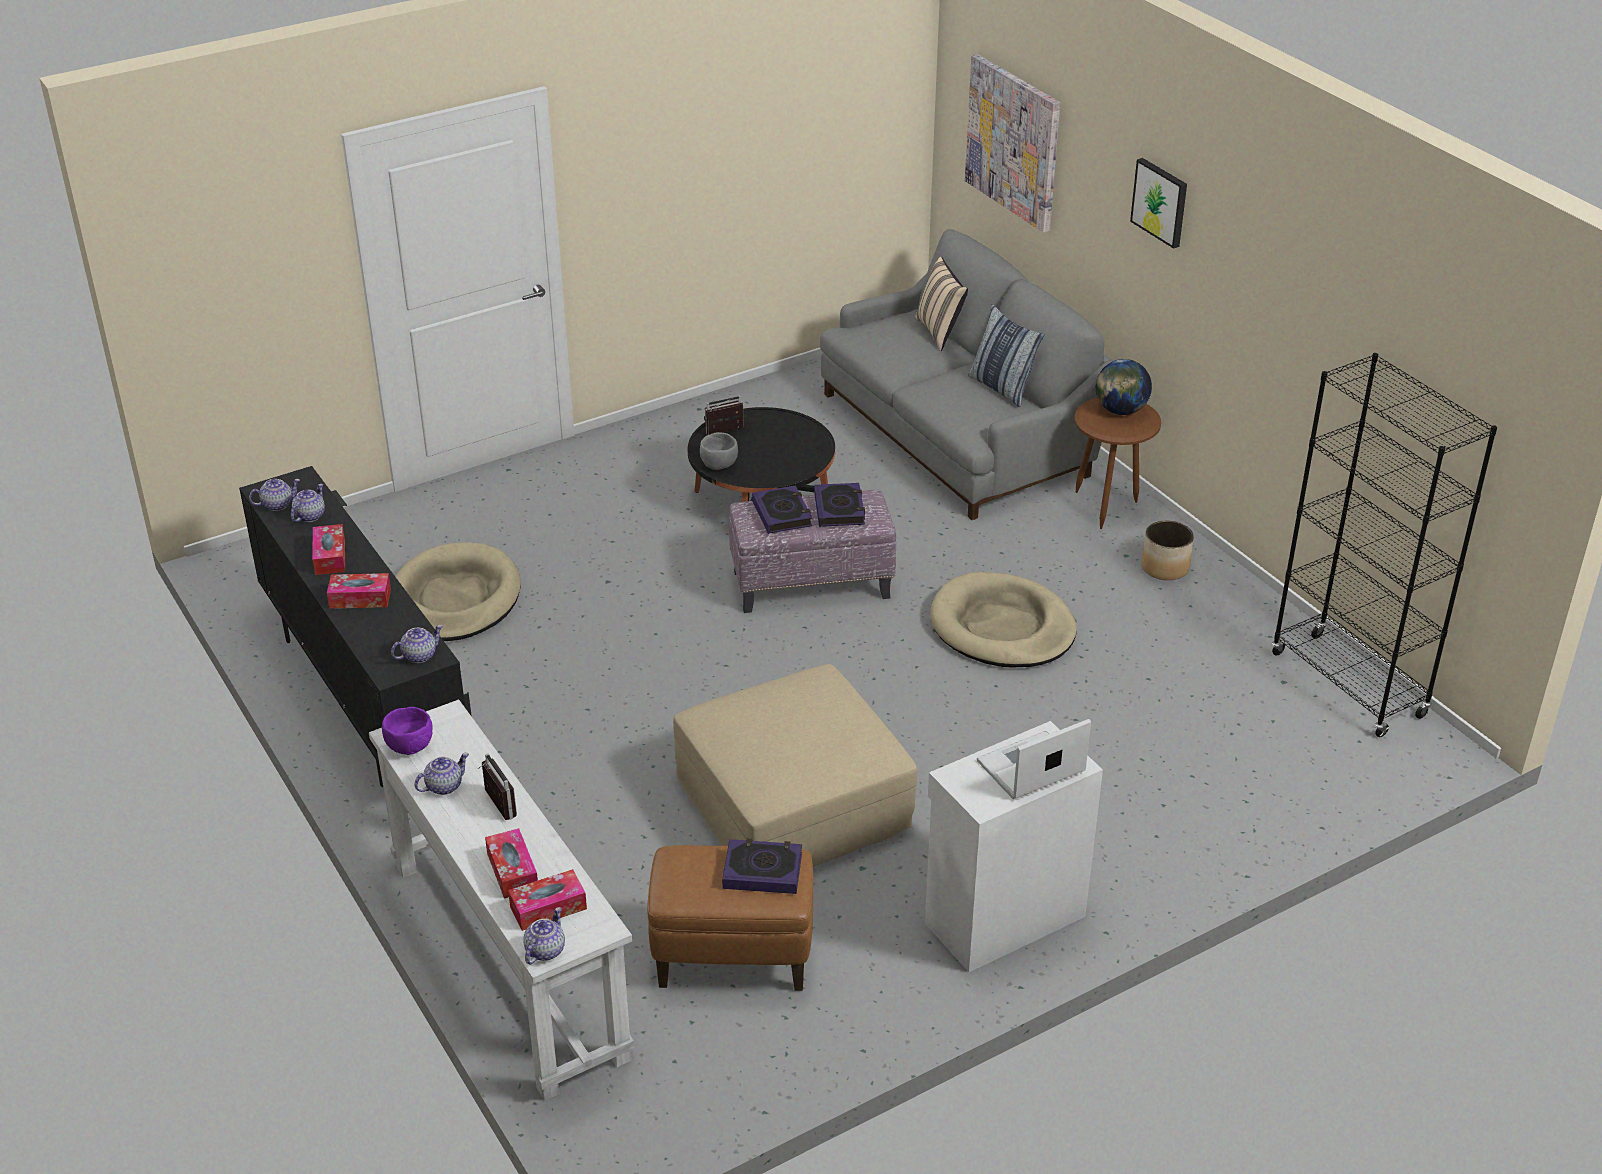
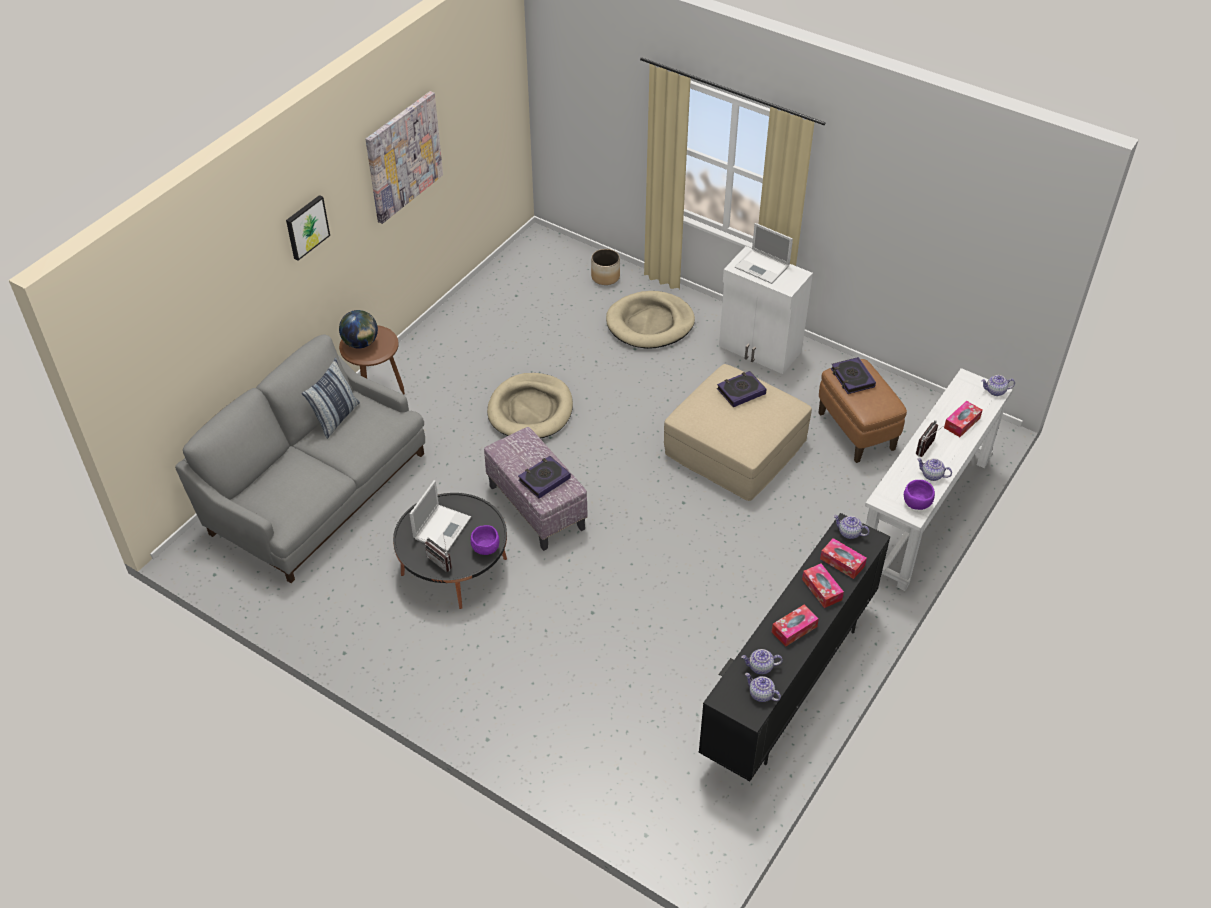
camera: 115 degrees left, 10 degrees up
(454, 599) = (661, 690): beige dog bed -> beige dog bed (650, 323)
(548, 908) = (971, 401): tissue box -> tissue box (842, 562)
(720, 464) = (485, 548): grey bowl -> purple bowl
(779, 445) = (442, 527): none -> laptop
(839, 509) = (523, 454): book -> book (741, 391)
(940, 332) = (266, 472): beige pillow -> none
(1014, 142) = (186, 341): picture -> picture (403, 156)
(1165, 568) = (432, 358): planter -> planter (605, 276)
(1348, 685) = (505, 274): black bookcase -> none

